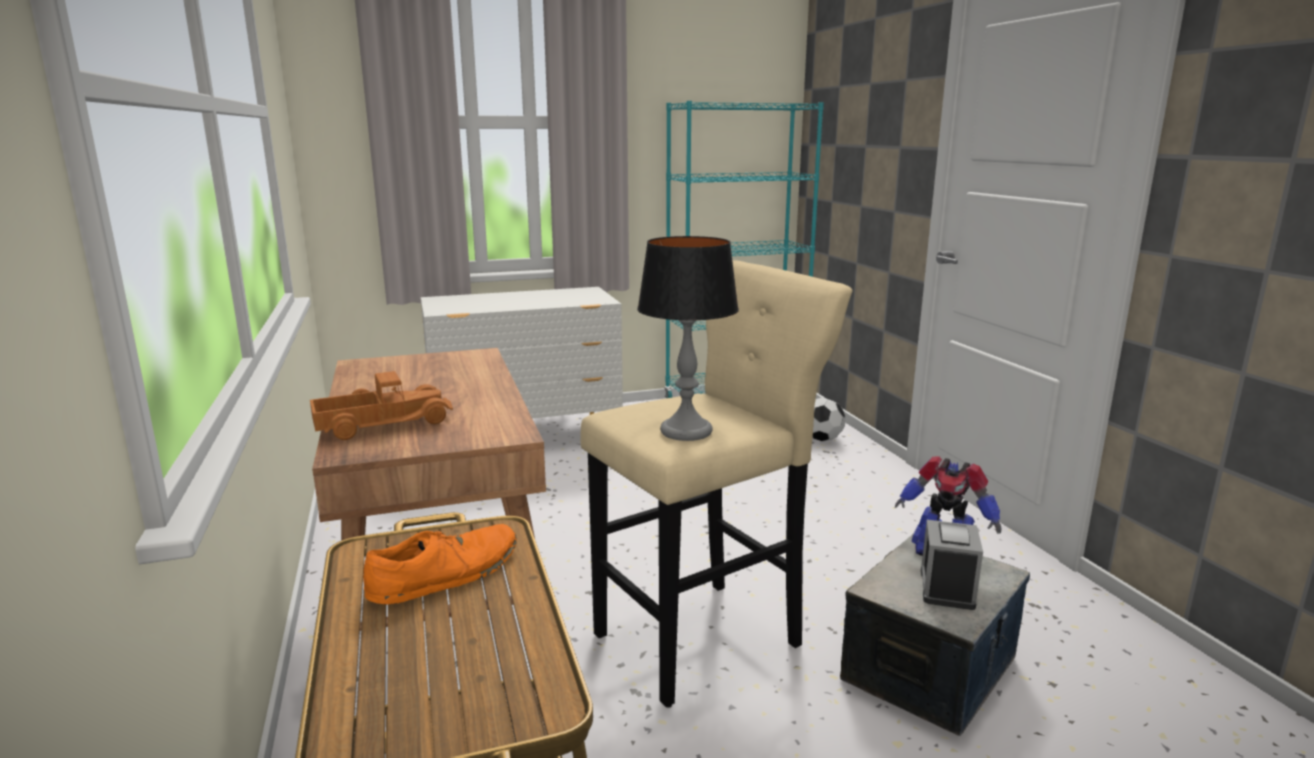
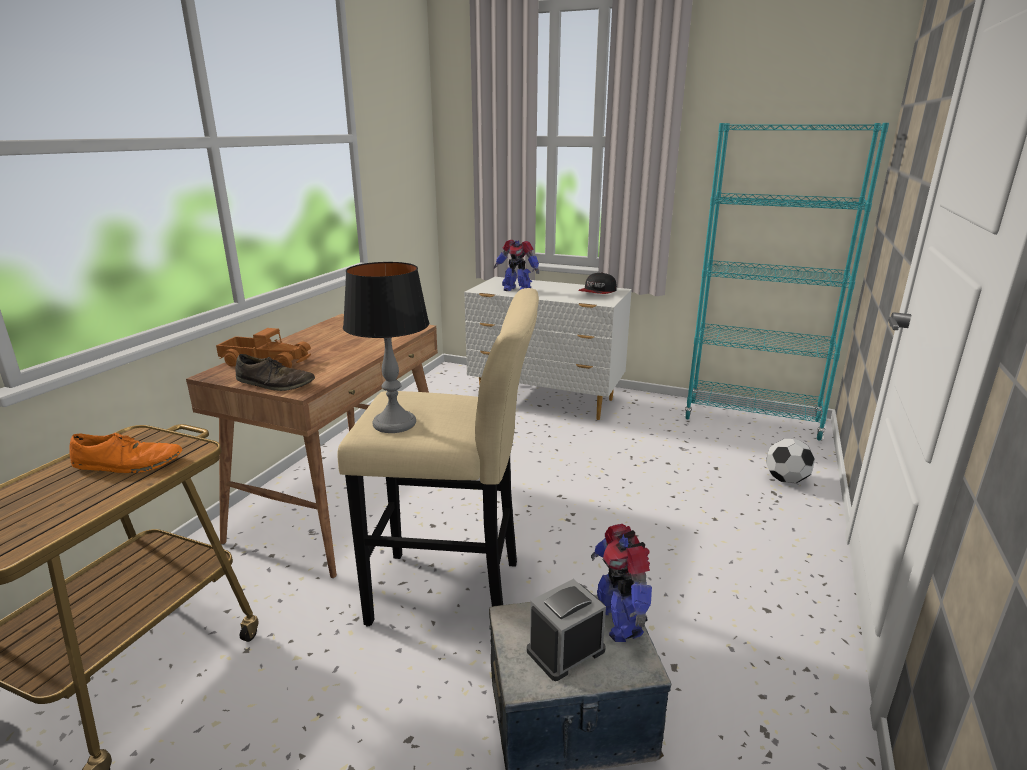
camera: 40 degrees right, 5 degrees up
(463, 438) = (275, 383): none -> brown shoe
(484, 305) = (517, 290): none -> toy robot
(575, 294) = (598, 292): none -> cap

